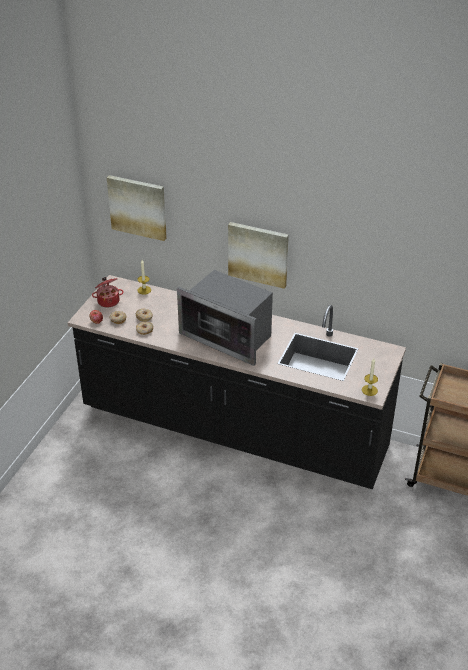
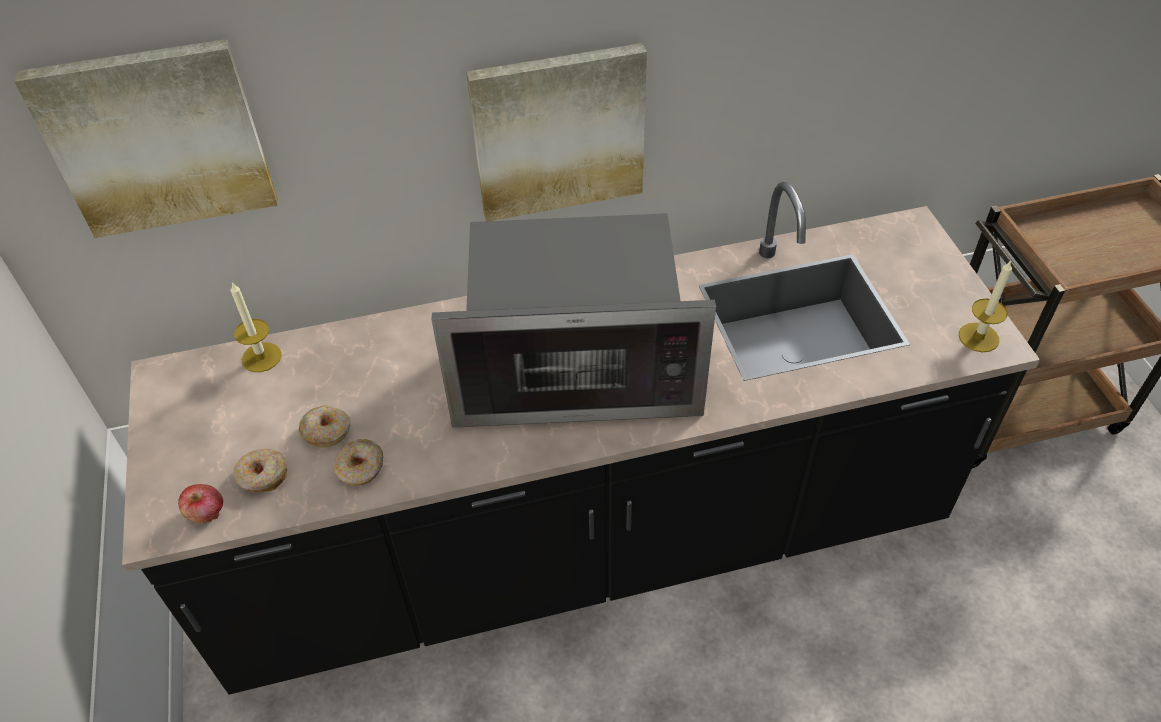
camera: 35 degrees left, 10 degrees up
(108, 301) = (191, 436): cooking pot -> none

